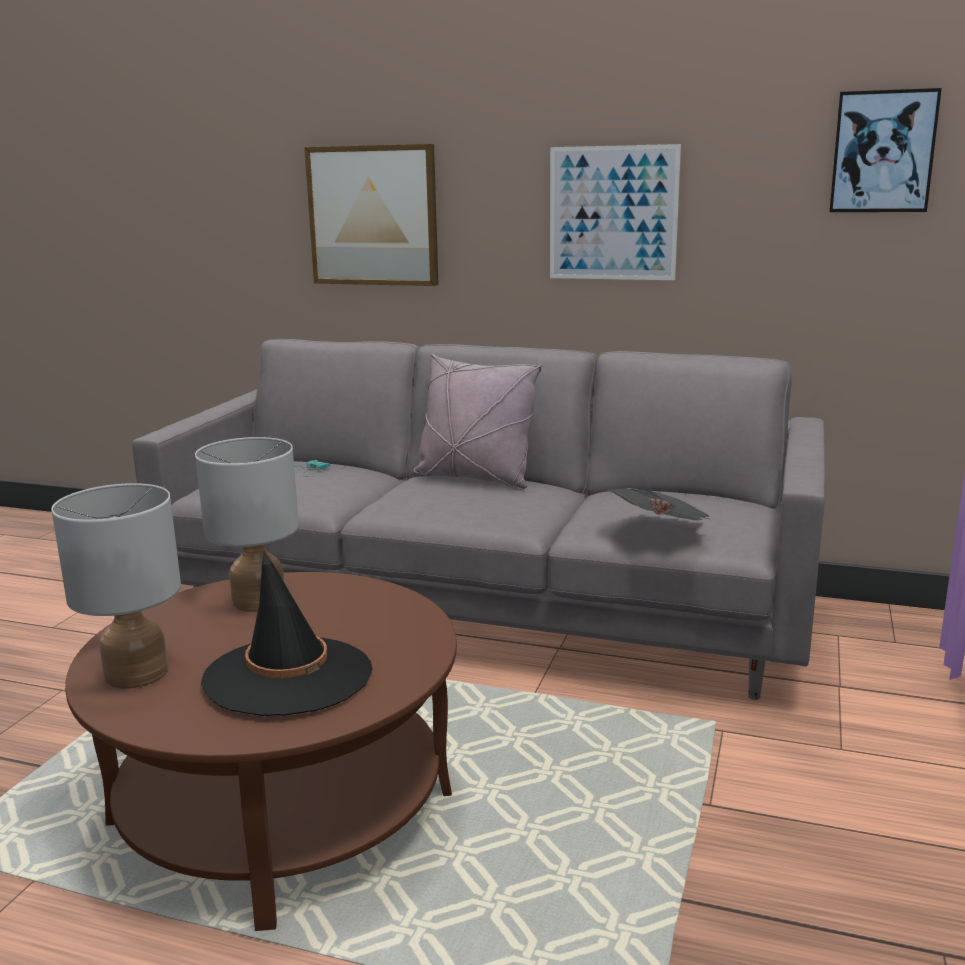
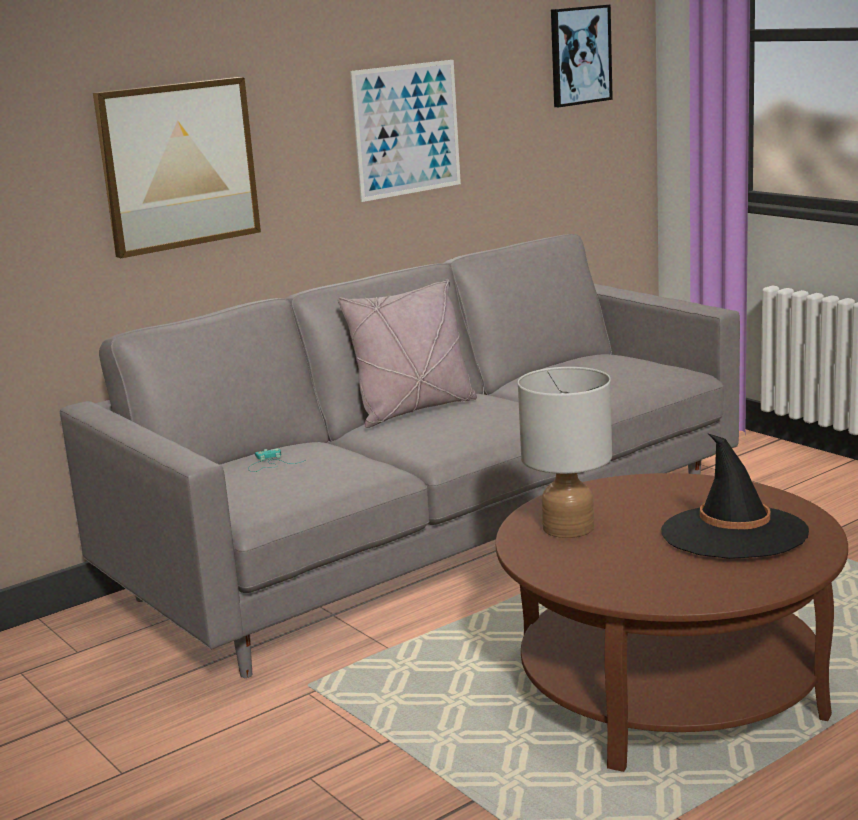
camera: 55 degrees left, 0 degrees up
(137, 673) = (670, 584): grey table lamp -> none
(661, 532) = (636, 383): newspaper -> none

